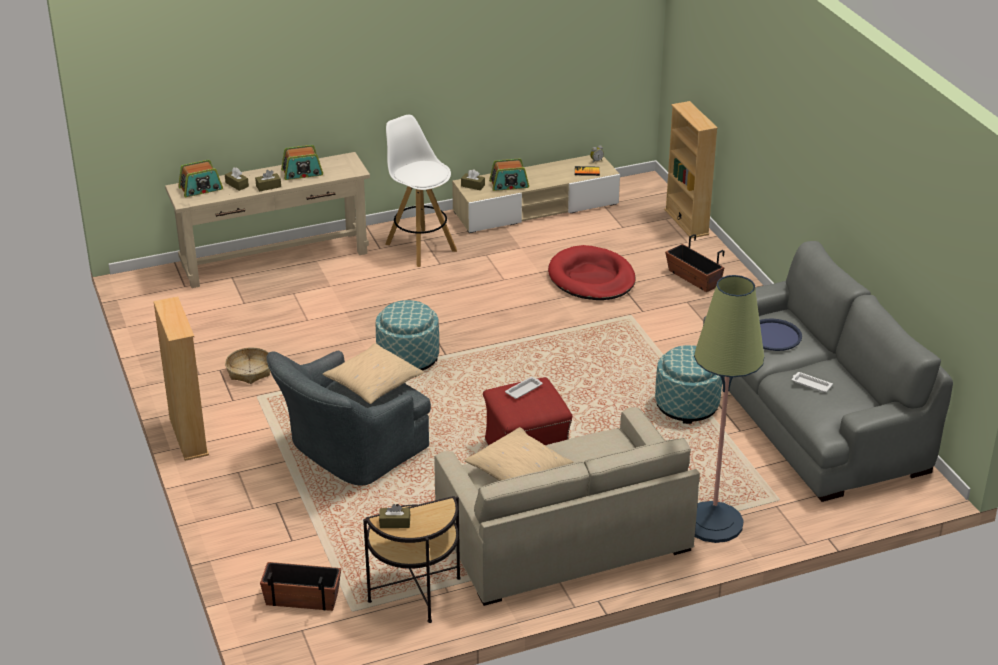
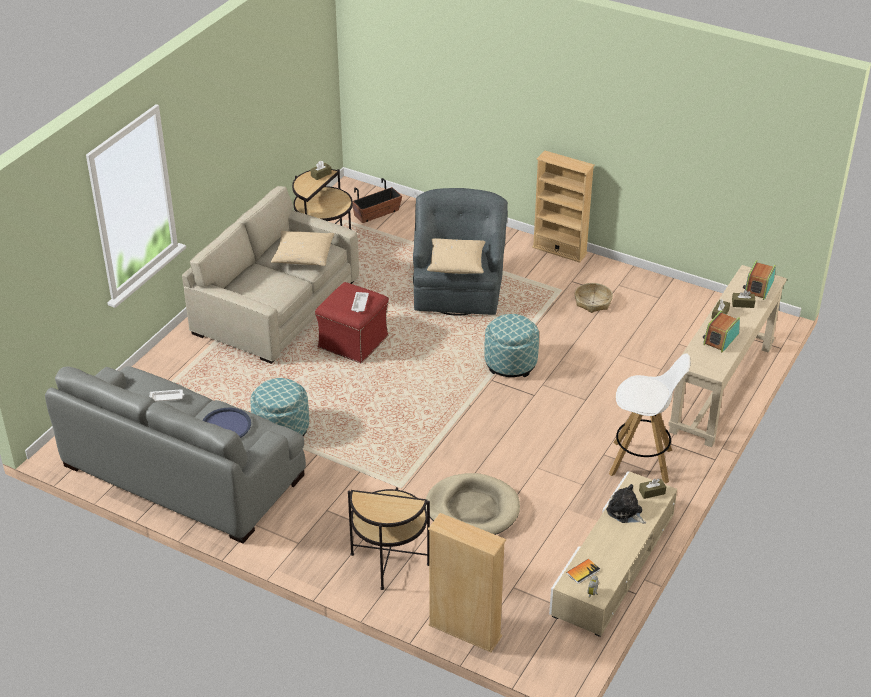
camera: 140 degrees right, 5 degrees up
(509, 184) = (625, 512): radio -> plush toy
(591, 278) = (472, 509): red dog bed -> beige dog bed
(693, 278) = (390, 559): planter -> side table
(713, 523) = (191, 356): floor lamp -> none

